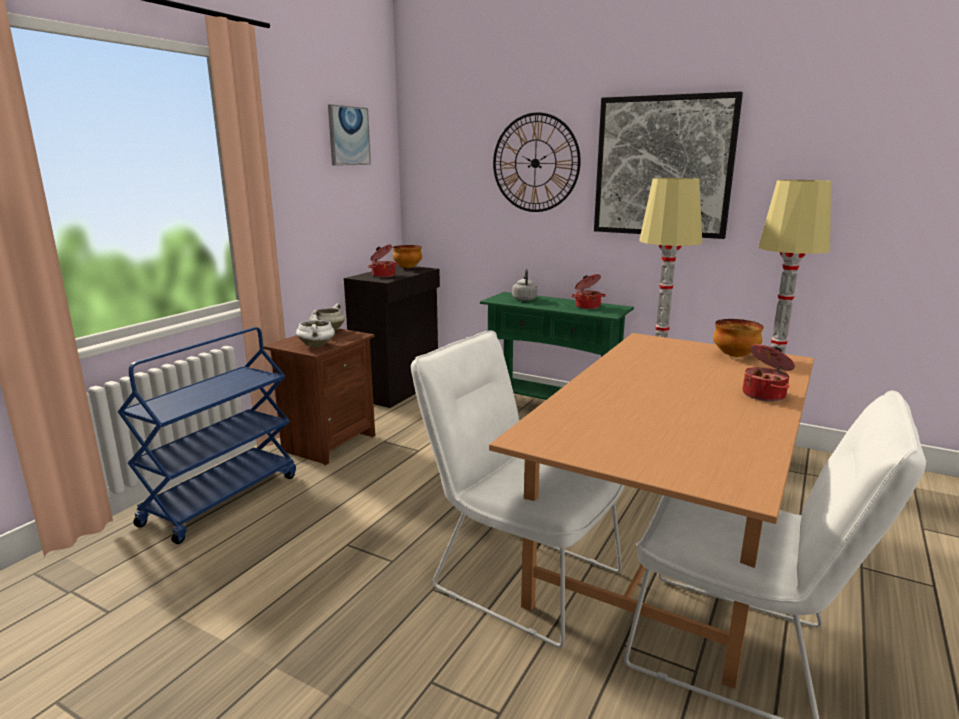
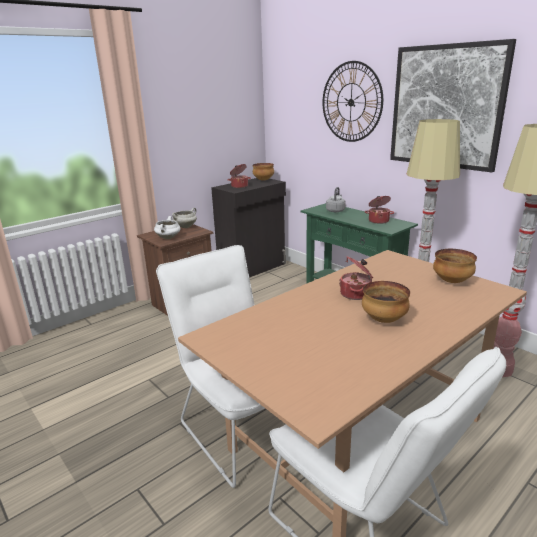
camera: 20 degrees right, 5 degrees up
(222, 498) = (99, 333): blue cart -> none
(348, 136) = (217, 83): picture -> none
(708, 397) = (383, 320): none -> bowl
(765, 395) = (436, 324): cooking pot -> cooking pot (356, 294)

